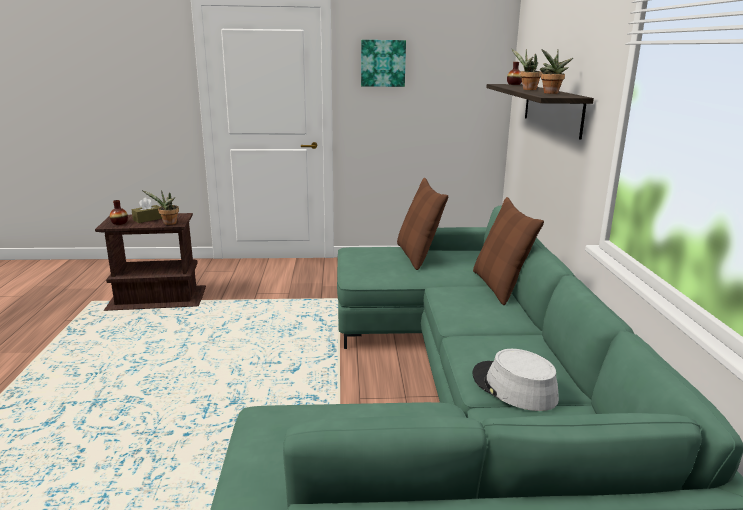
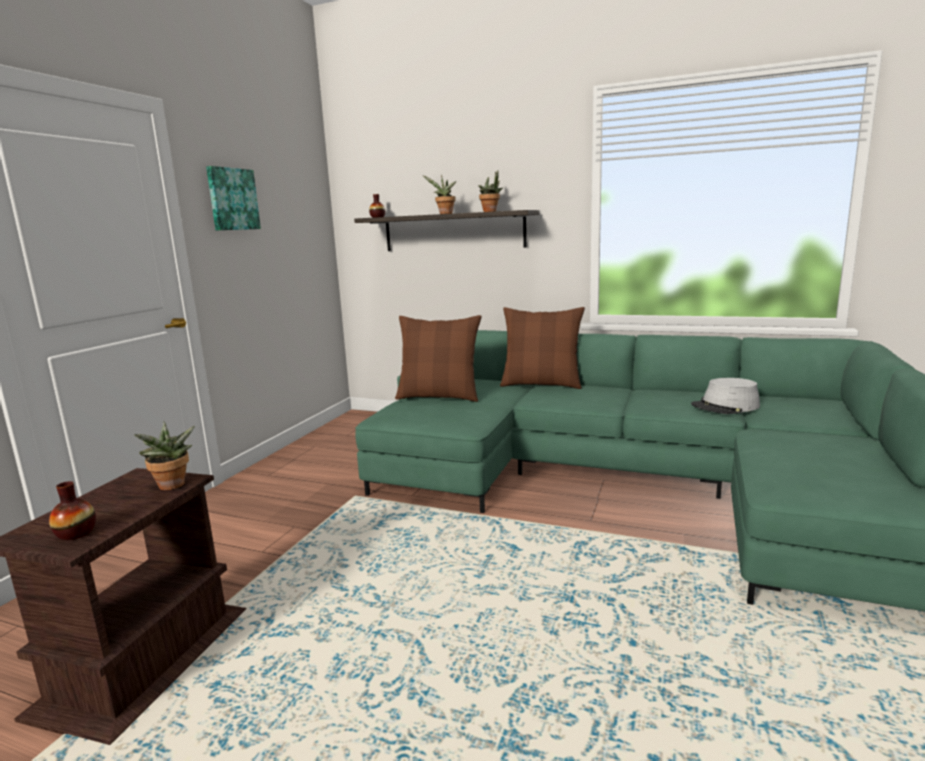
camera: 65 degrees left, 5 degrees down
(148, 219) = (104, 504): brown tissue box -> none

